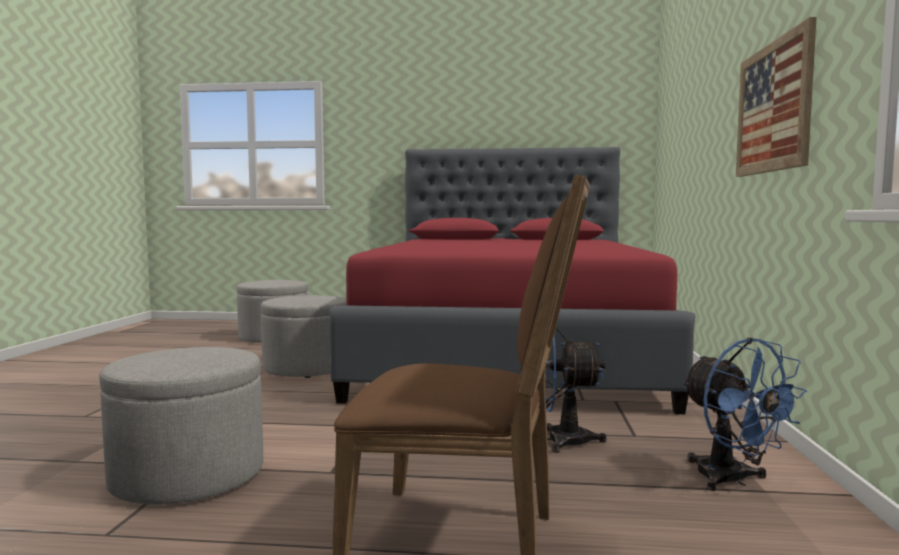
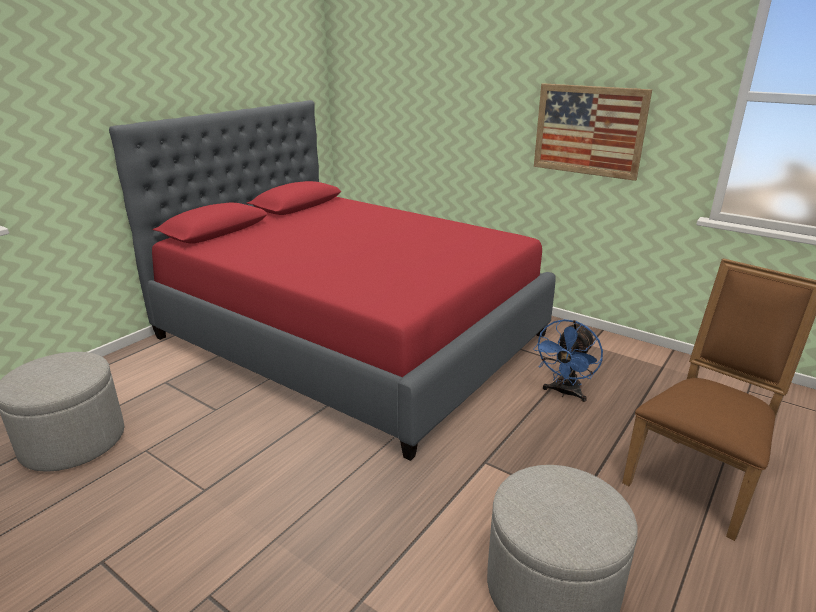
camera: 60 degrees left, 20 degrees up
(306, 368) = (266, 450): grey ottoman -> none
(732, 480) = (648, 368): blue fan -> none

